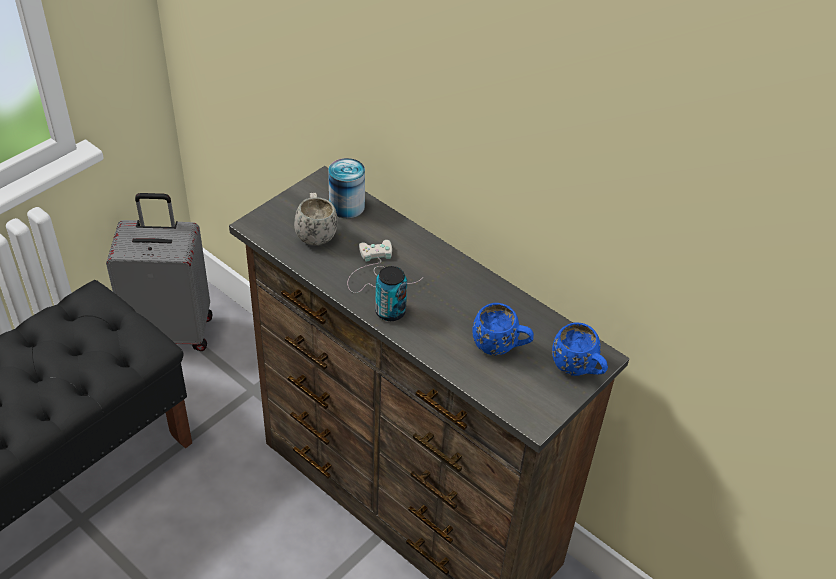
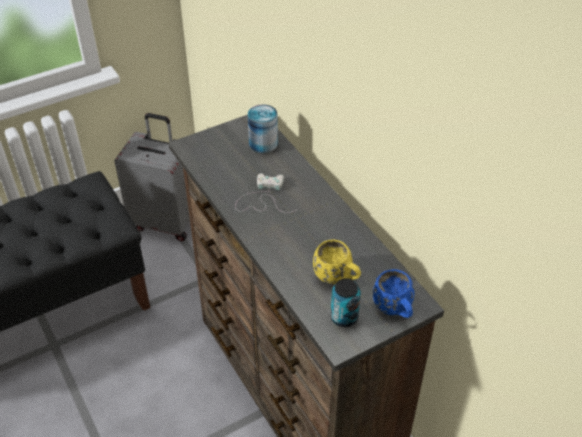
camera: 20 degrees right, 0 degrees up
(315, 233) = (230, 160): white mug -> none
(390, 312) = (260, 231): can -> can (344, 317)
(501, 347) = (337, 278): blue mug -> yellow mug

